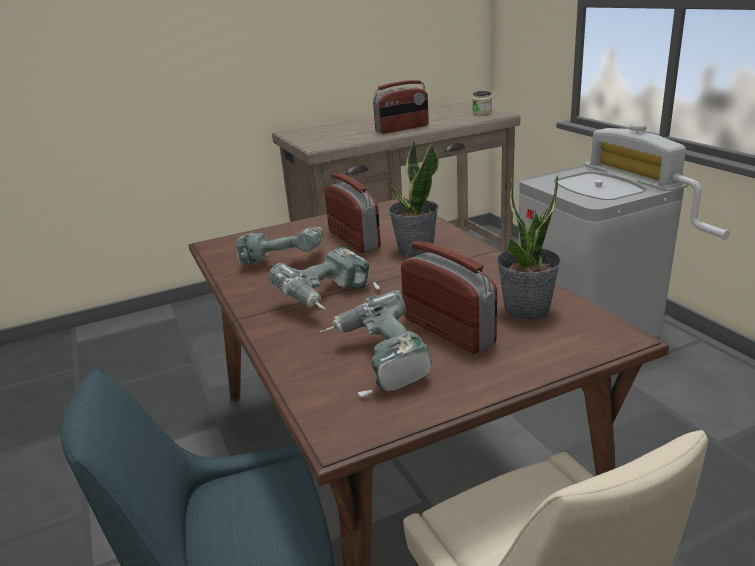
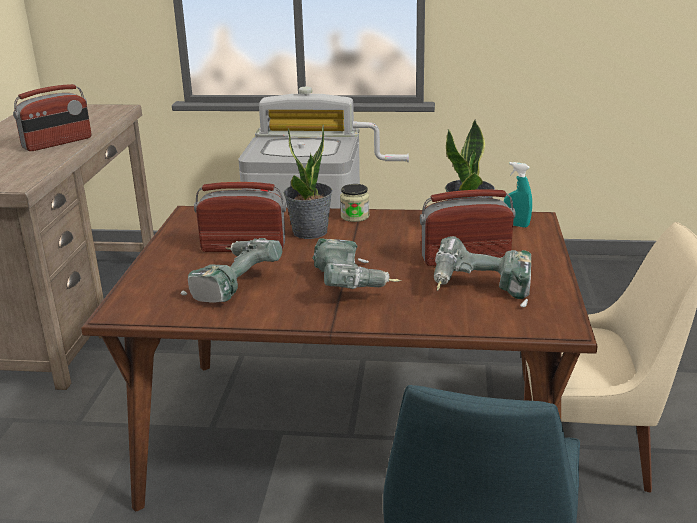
camera: 60 degrees left, 0 degrees up
(402, 128) = (57, 143): radio -> radio turned 45 degrees clockwise
(482, 113) = (96, 110): jar -> jar (355, 216)
(580, 332) = (516, 225): none -> turquoise spray bottle

